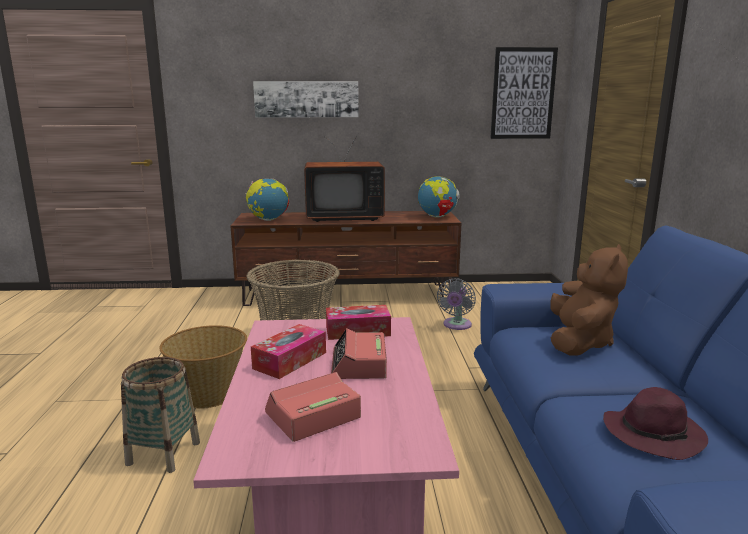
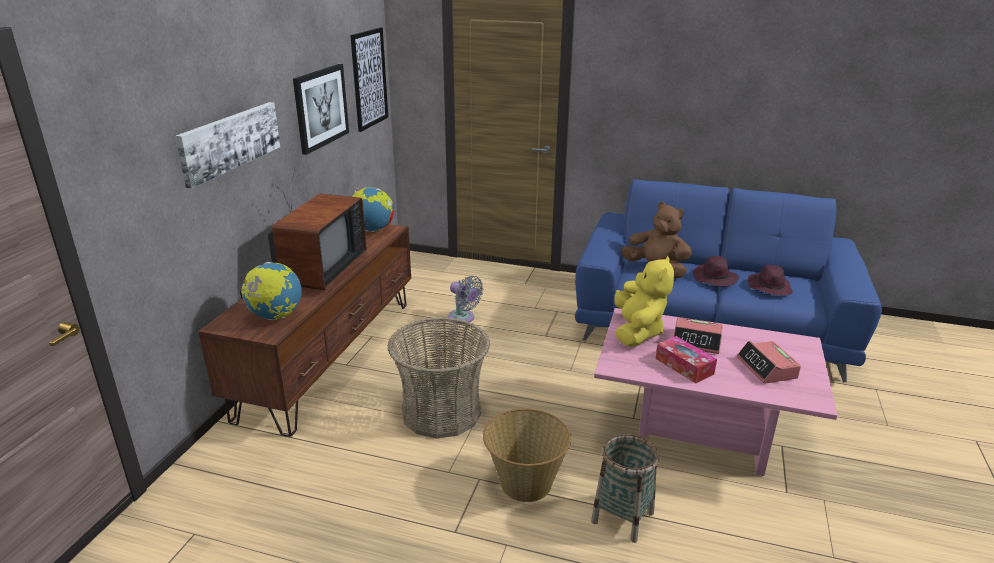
camera: 70 degrees left, 10 degrees up
(358, 331) = (637, 332): tissue box -> yellow plush toy
(431, 102) = (321, 107): none -> picture
(613, 382) = (715, 278): none -> purple hat

